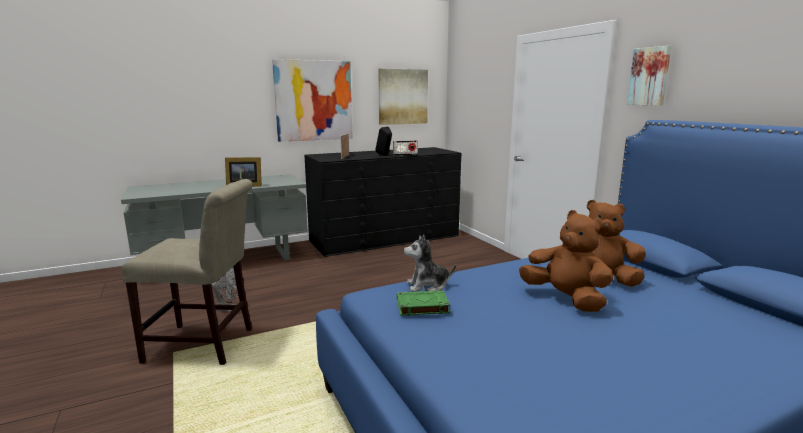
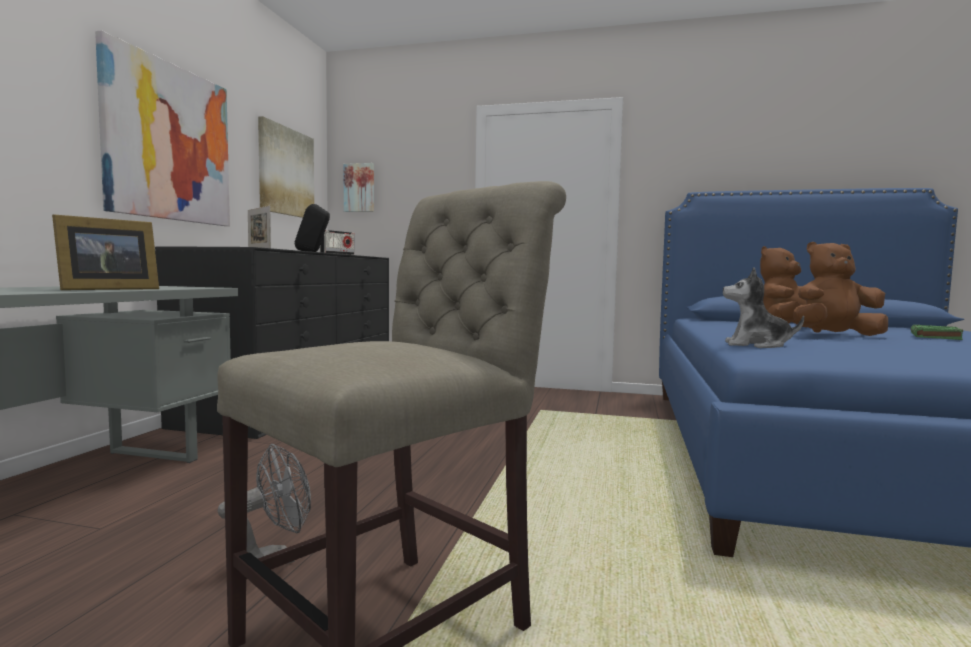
camera: 50 degrees left, 10 degrees down
(421, 306) = (840, 350): green book -> green book (935, 336)
(427, 286) = (756, 345): plush toy -> plush toy turned 75 degrees clockwise
(650, 76) = (671, 154): picture -> picture (359, 188)

